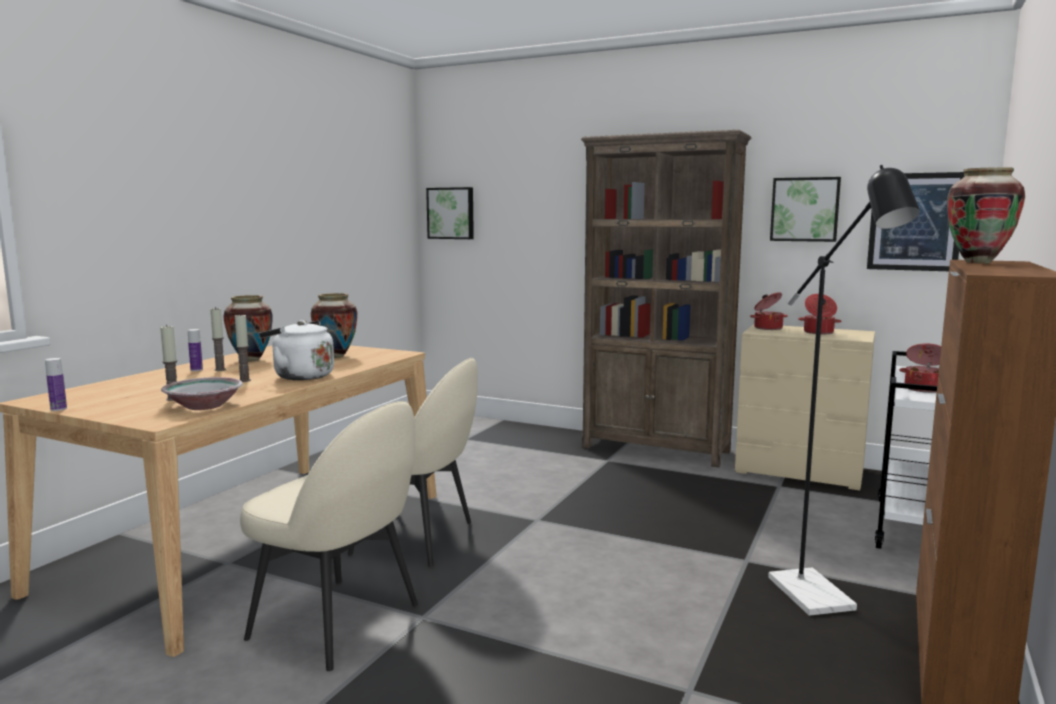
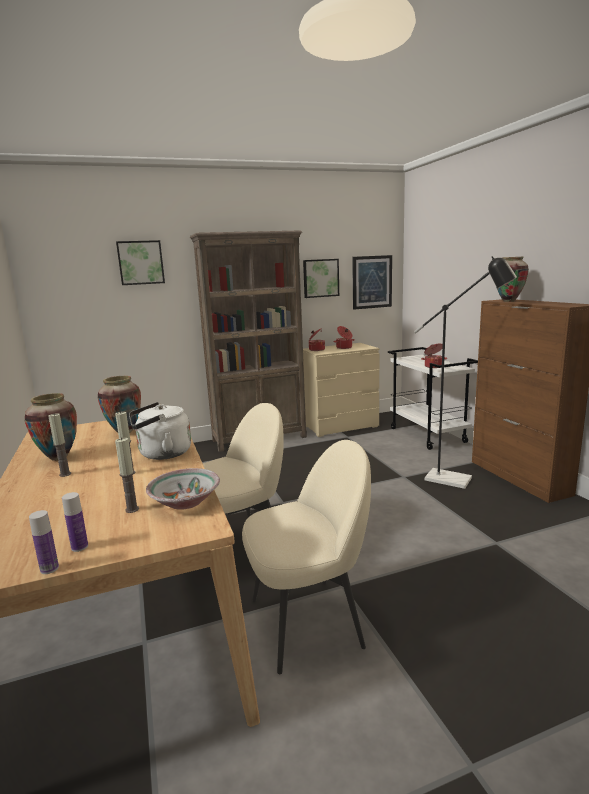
camera: 45 degrees left, 5 degrees up
(196, 370) = (40, 482): bottle -> bottle (79, 547)
(451, 213) = (56, 295): picture -> picture (140, 262)

